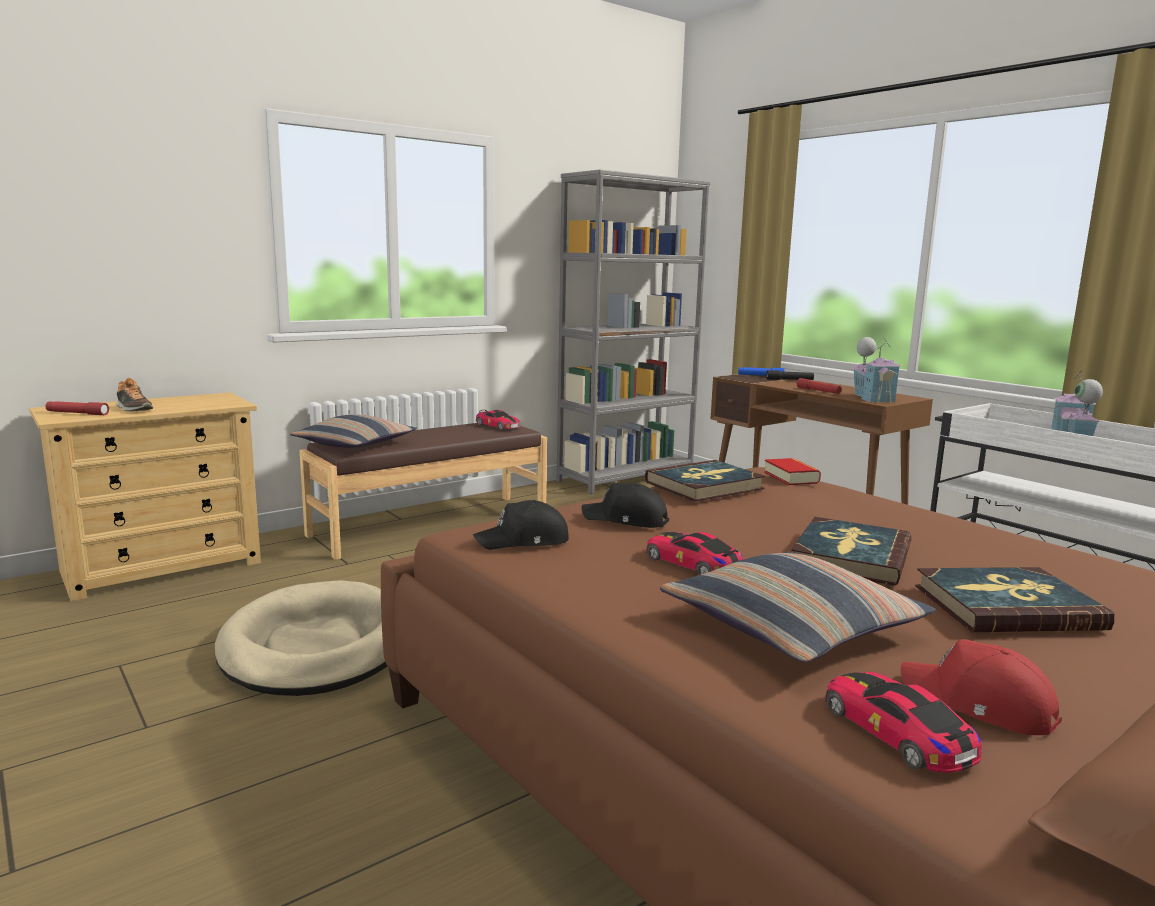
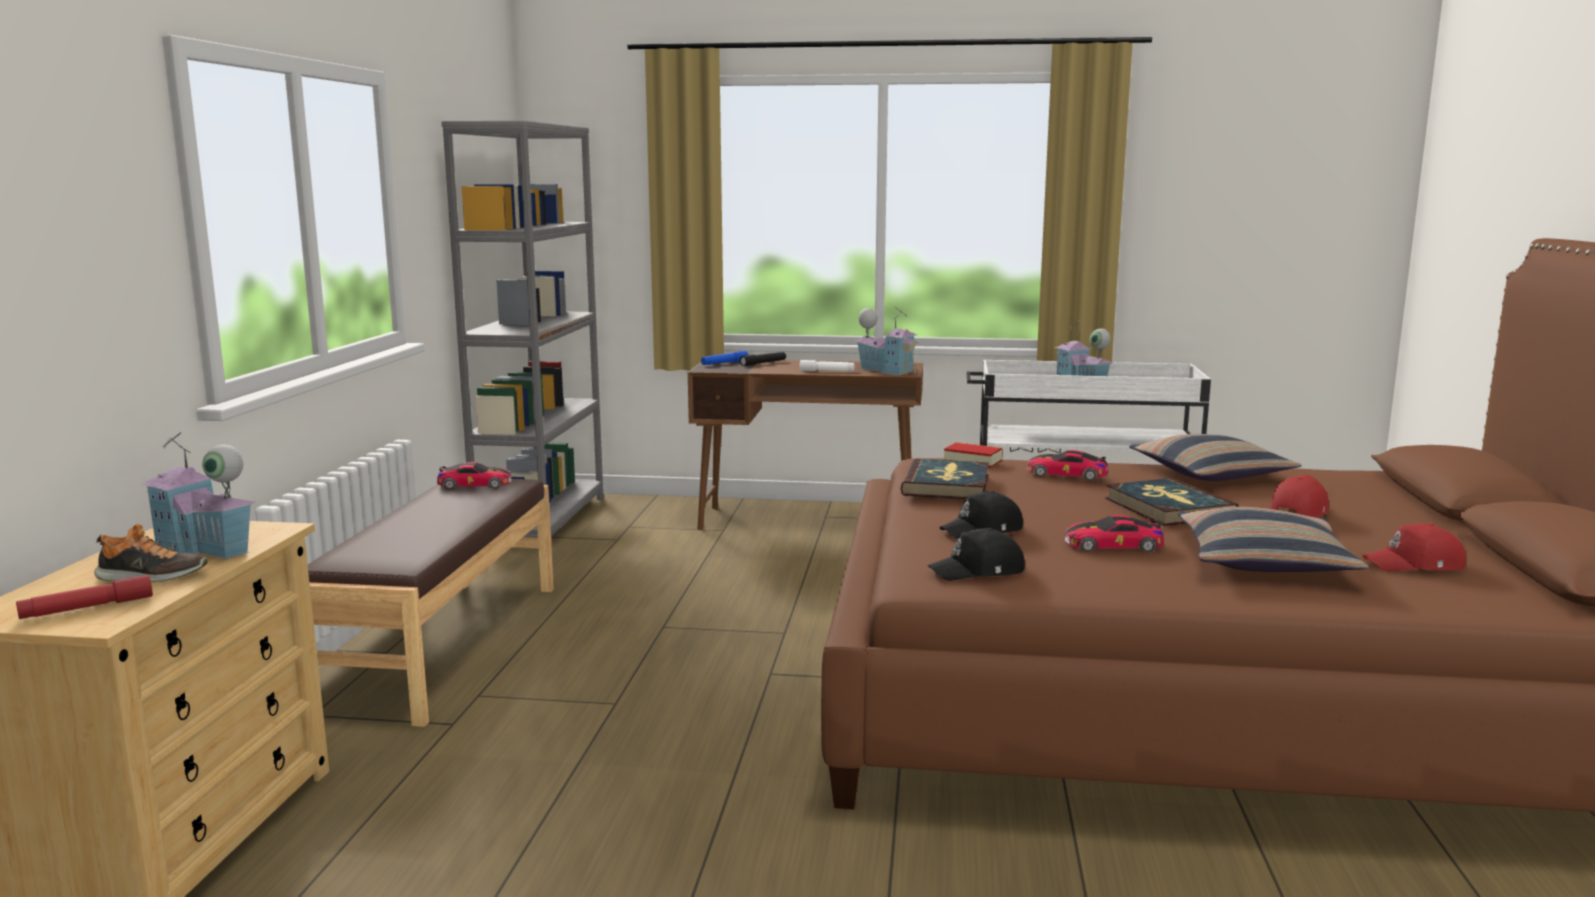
camera: 45 degrees left, 0 degrees up
(186, 404) = (204, 549): none -> toy house
(317, 646) = (642, 809): beige dog bed -> none
(355, 444) = (378, 553): pillow -> pillow (1211, 474)
(524, 541) = (978, 571): black cap -> black cap turned 45 degrees clockwise
(818, 391) = (827, 371): red flashlight -> white flashlight
(896, 732) = (1431, 591): toy car -> toy car (1066, 474)
(1006, 607) = (1298, 511): book -> red cap

